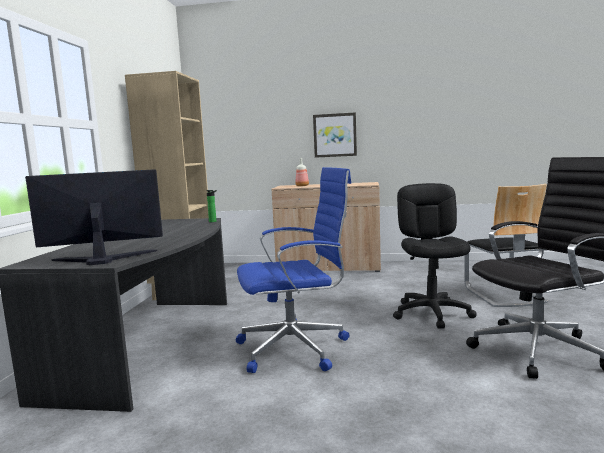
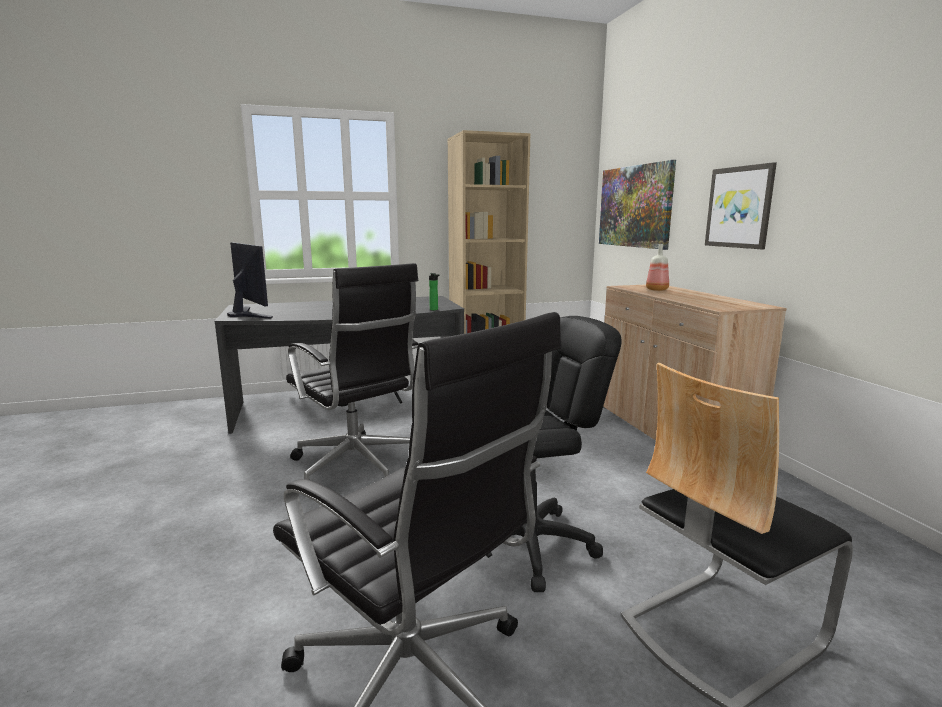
camera: 65 degrees right, 5 degrees up
(239, 138) = (634, 206): none -> picture
(296, 348) = (357, 467): blue office chair -> black office chair

